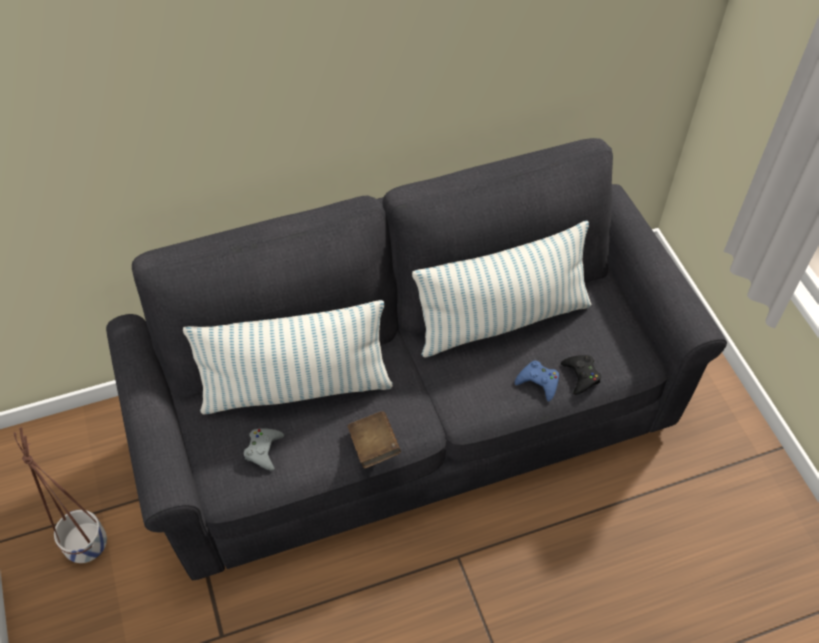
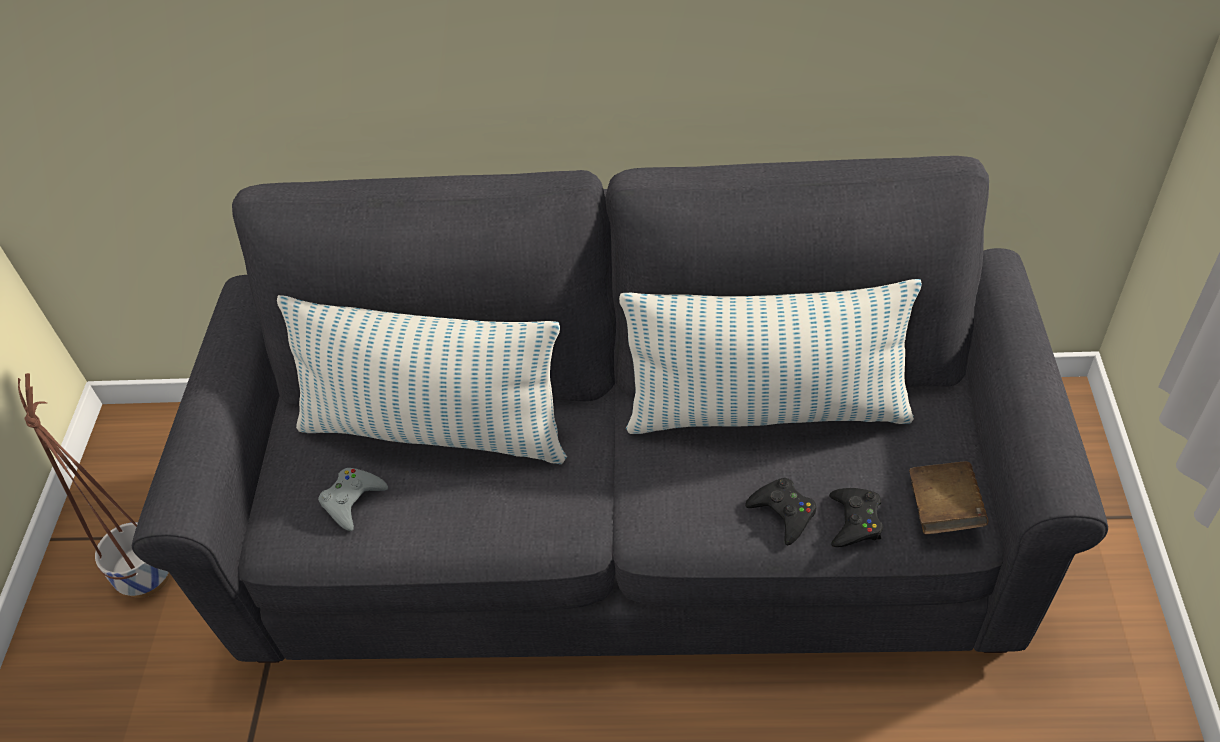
camera: 25 degrees right, 5 degrees down
(374, 446) = (500, 538): brown book -> brown book (943, 510)
(538, 382) = (783, 513): blue game controller -> black game controller

